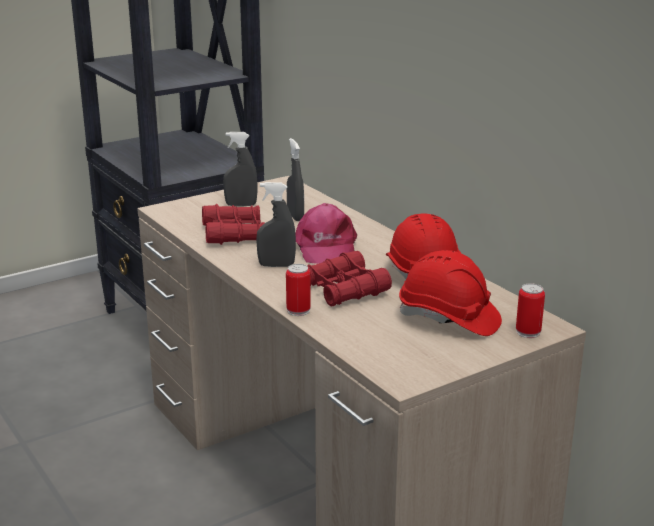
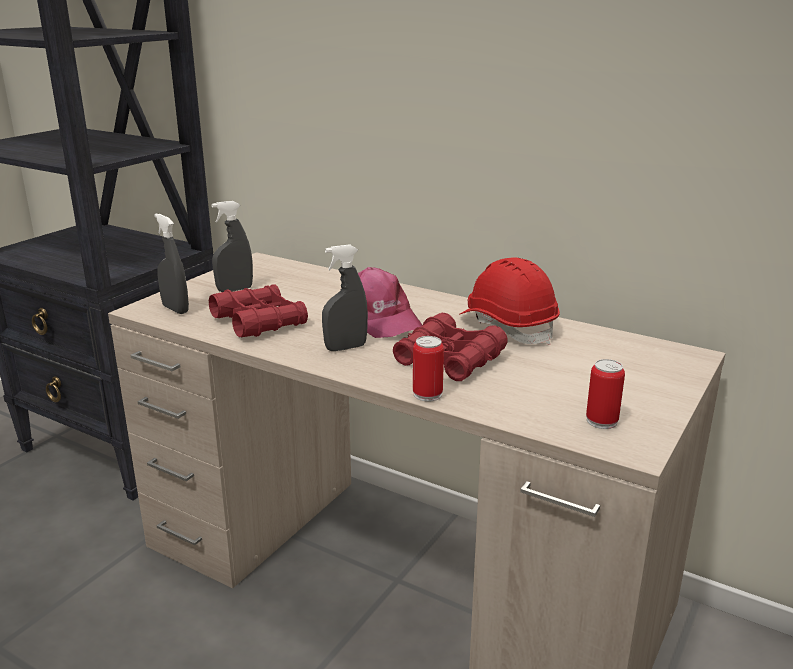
camera: 25 degrees left, 0 degrees up
(295, 216) = (309, 292): grey spray bottle -> grey spray bottle (175, 309)
(448, 319) = (591, 368): red hard hat -> none
(528, 332) = (679, 365): can -> can (601, 421)

